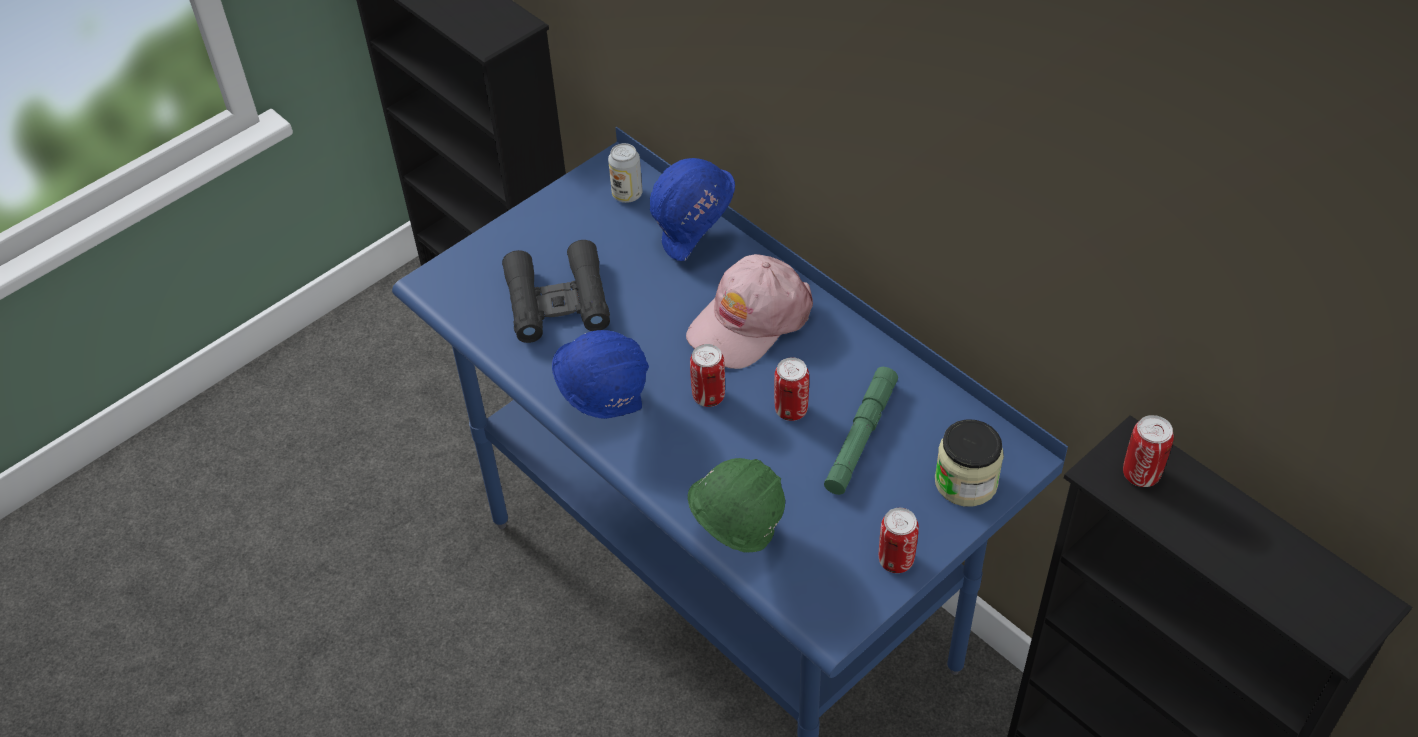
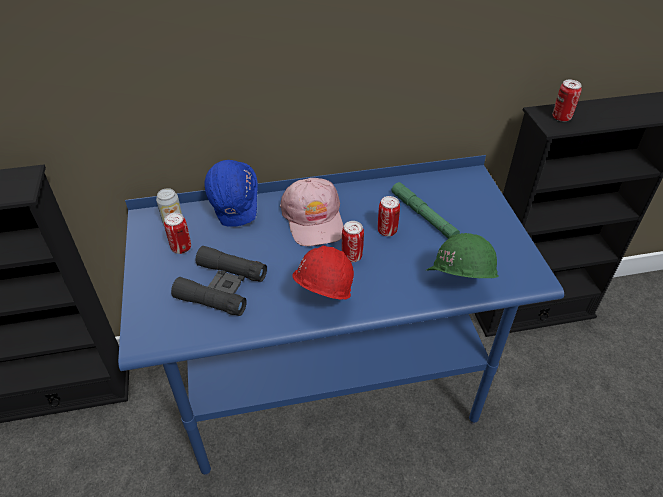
camera: 60 degrees left, 5 degrees down
(604, 405) = (321, 301): blue hard hat -> red hard hat
(896, 560) = (509, 238): can -> can (181, 248)
(966, 482) = (476, 196): jar -> none

